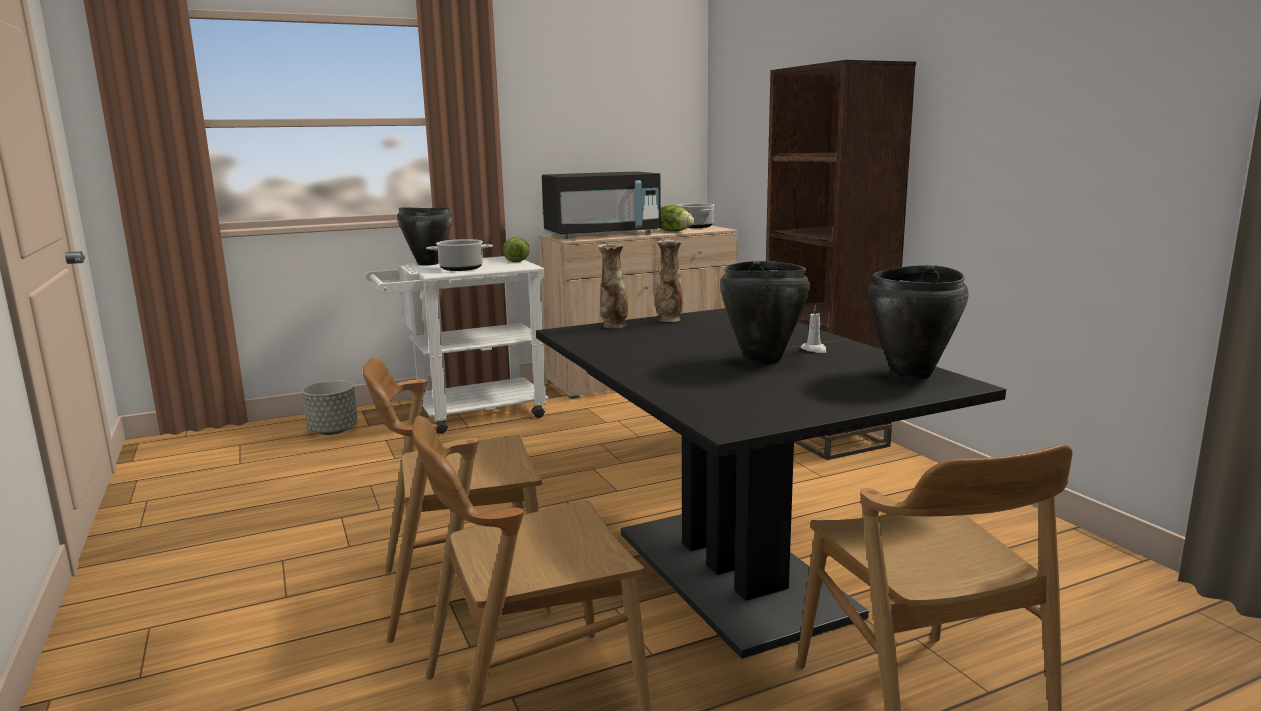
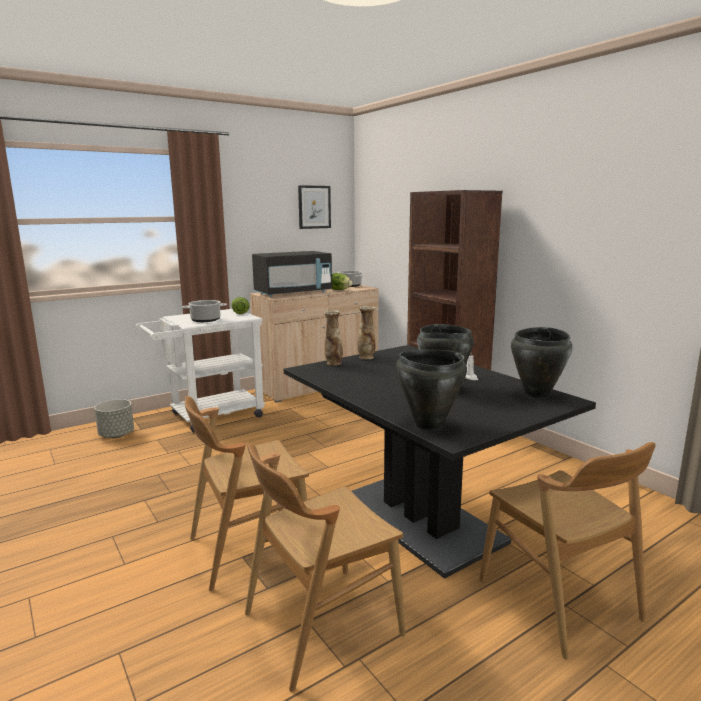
camera: 10 degrees left, 0 degrees up
(427, 264) = (179, 316): black cooking pot -> black cooking pot (428, 425)
(642, 105) = (314, 207): none -> picture

